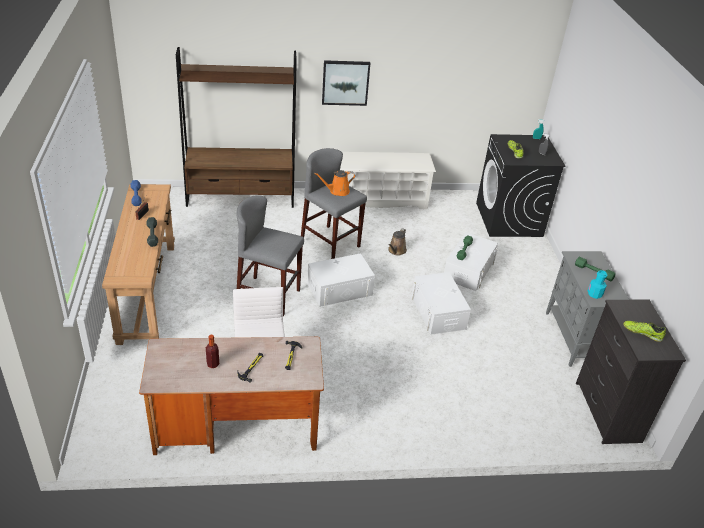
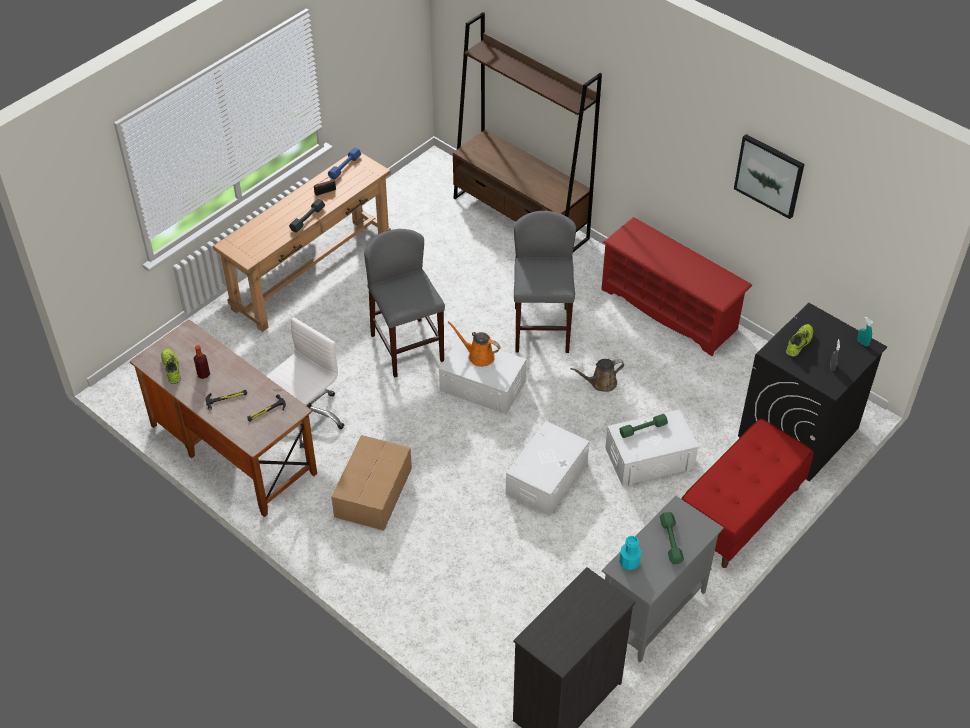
camera: 50 degrees right, 10 degrees up
(337, 191) = (545, 272): orange watering can -> orange watering can (478, 356)
(345, 82) = (657, 139): picture -> picture (769, 175)
(361, 386) = (372, 493): none -> cardboard box
(378, 200) = (670, 309): white shoe rack -> red shoe rack
(539, 268) = (739, 513): none -> red bench
(642, 333) = (564, 622): shoe -> shoe (171, 368)

